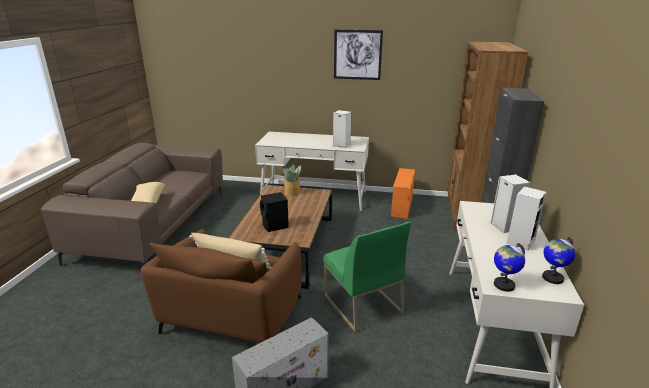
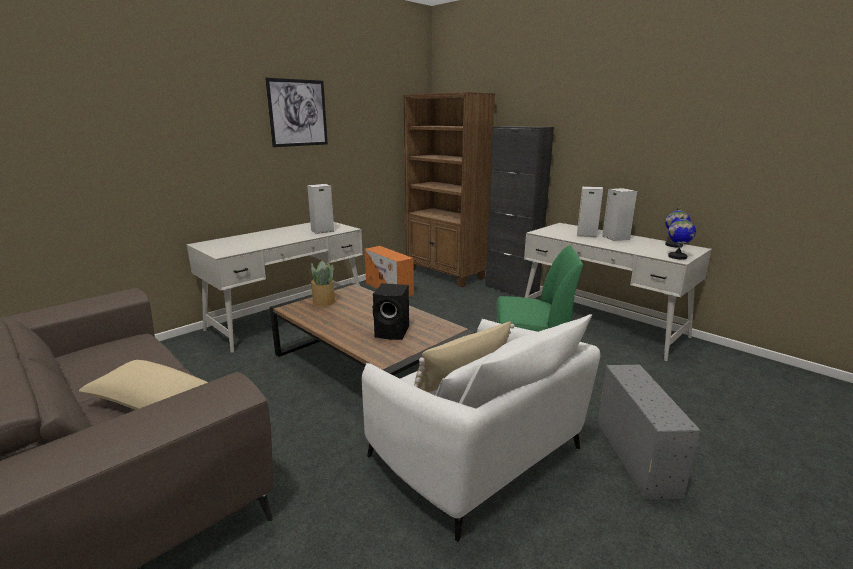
camera: 55 degrees left, 5 degrees down
(232, 316) = (476, 455): brown armchair -> white armchair

